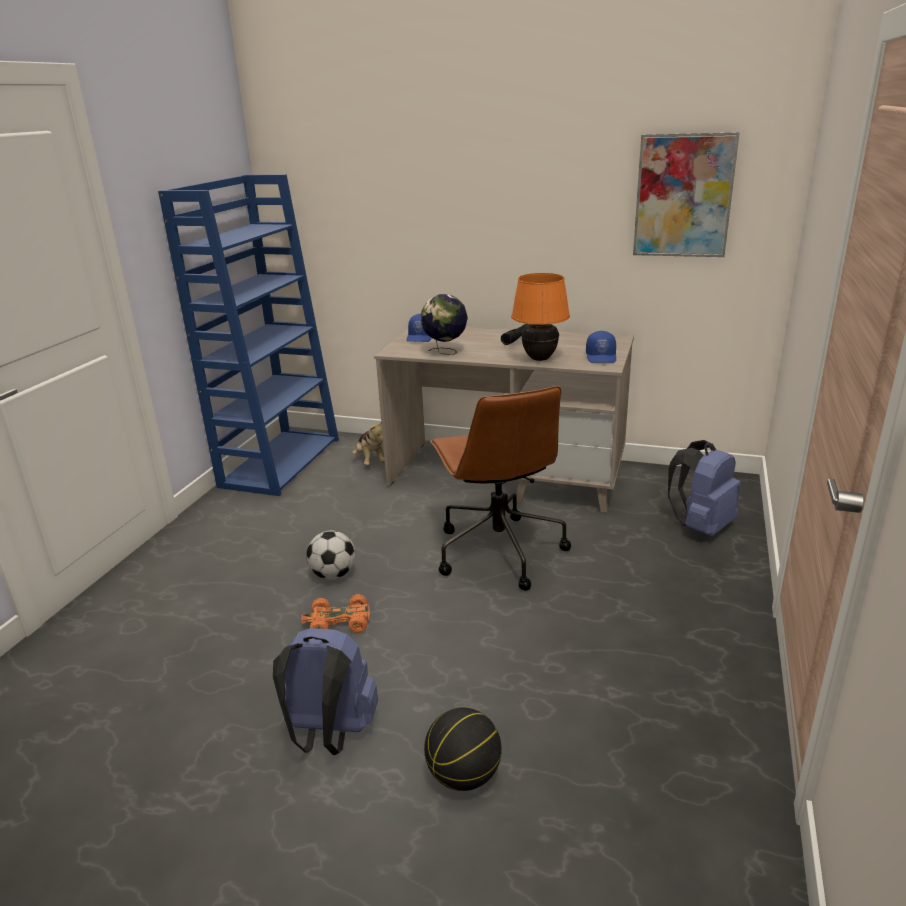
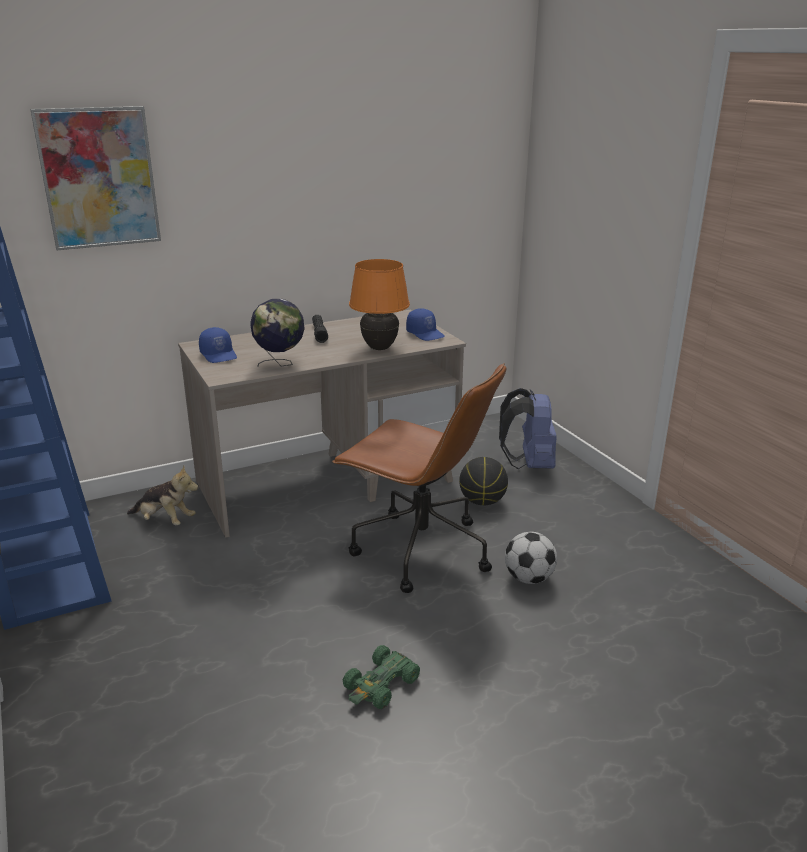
camera: 45 degrees left, 0 degrees up
(329, 734) = (523, 777): blue backpack -> none
(333, 575) = (306, 647): football -> football (528, 578)
(338, 622) = (381, 685): orange toy car -> green toy car
(464, 775) = (652, 731): basketball -> basketball (482, 501)
(683, 196) = (439, 171): picture -> picture (99, 178)

